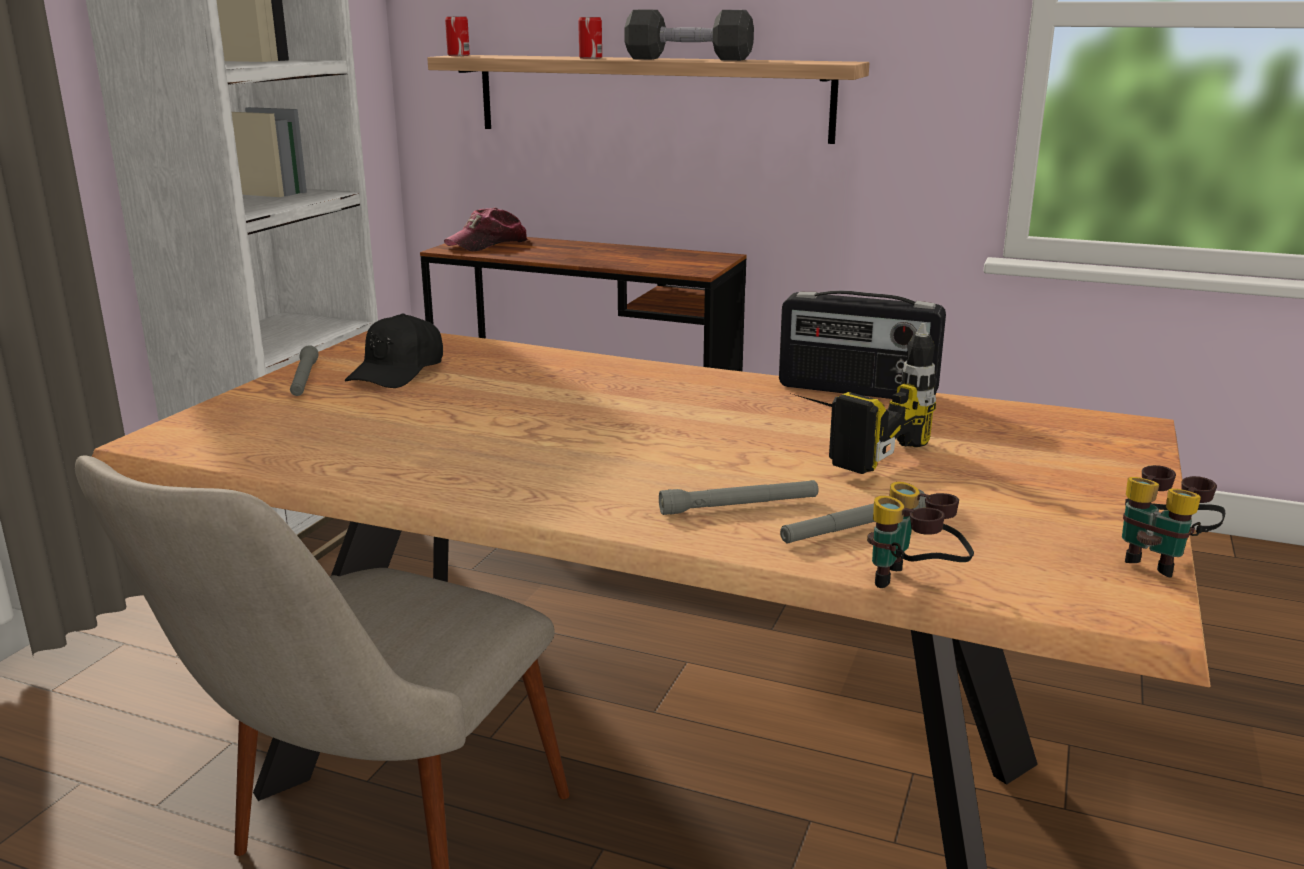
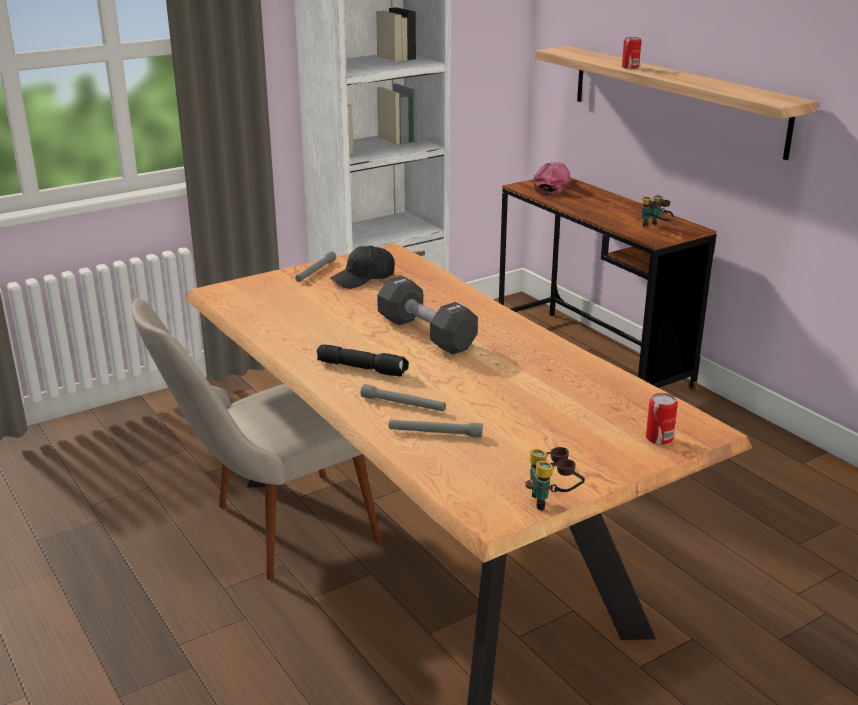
camera: 35 degrees right, 5 degrees up
(458, 55) = (558, 50): can -> can (659, 438)
(488, 244) = (552, 186): cap -> cap turned 120 degrees clockwise
(594, 478) = (363, 368): none -> black flashlight
(688, 59) = (690, 79): black dumbbell -> black dumbbell (426, 334)
(843, 446) = (511, 389): power drill -> none
(856, 390) = (582, 358): radio -> none
(914, 585) = (413, 468): binoculars -> binoculars (654, 228)

